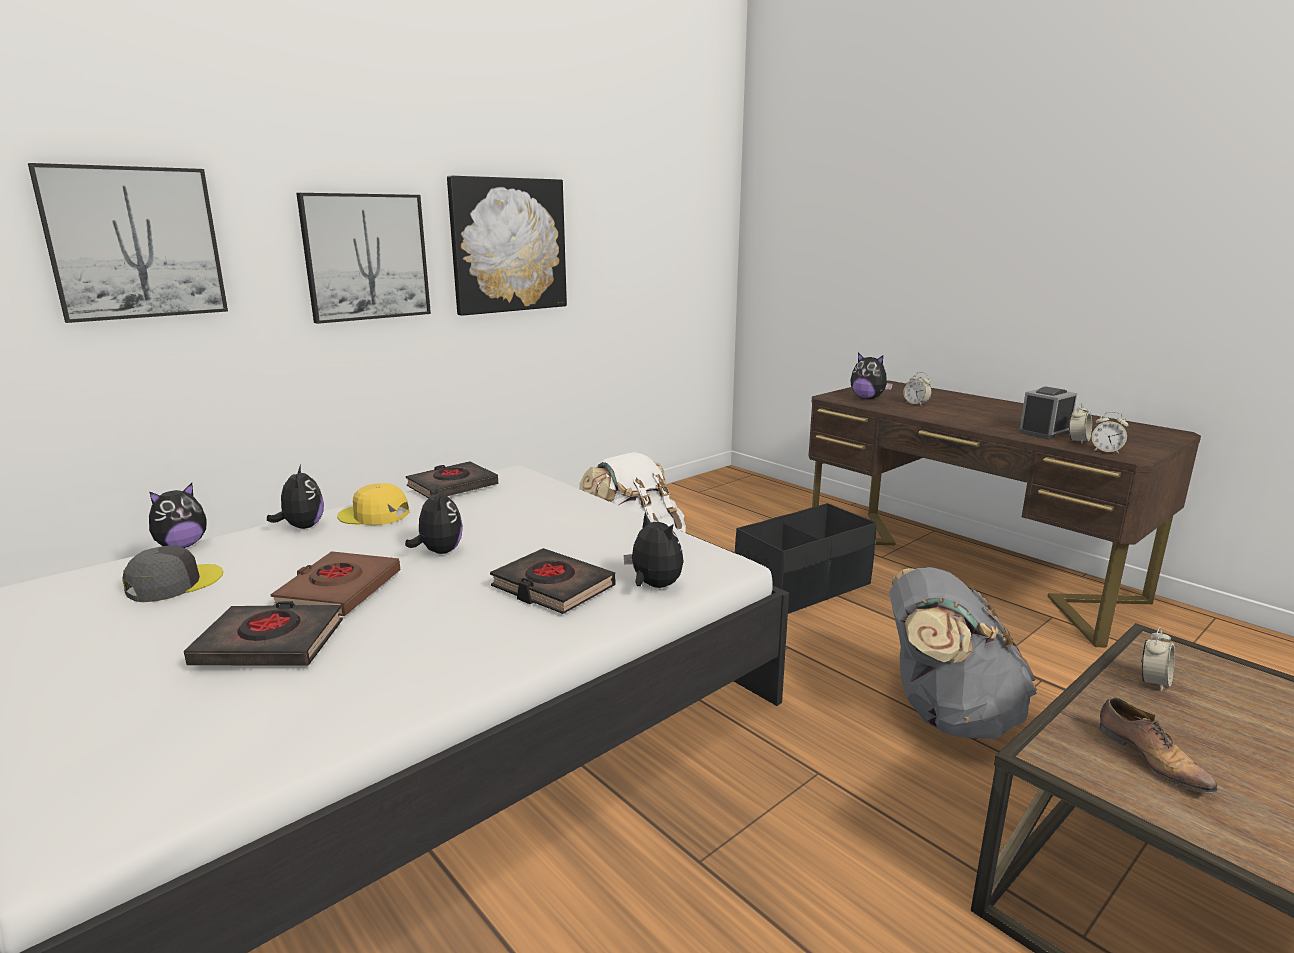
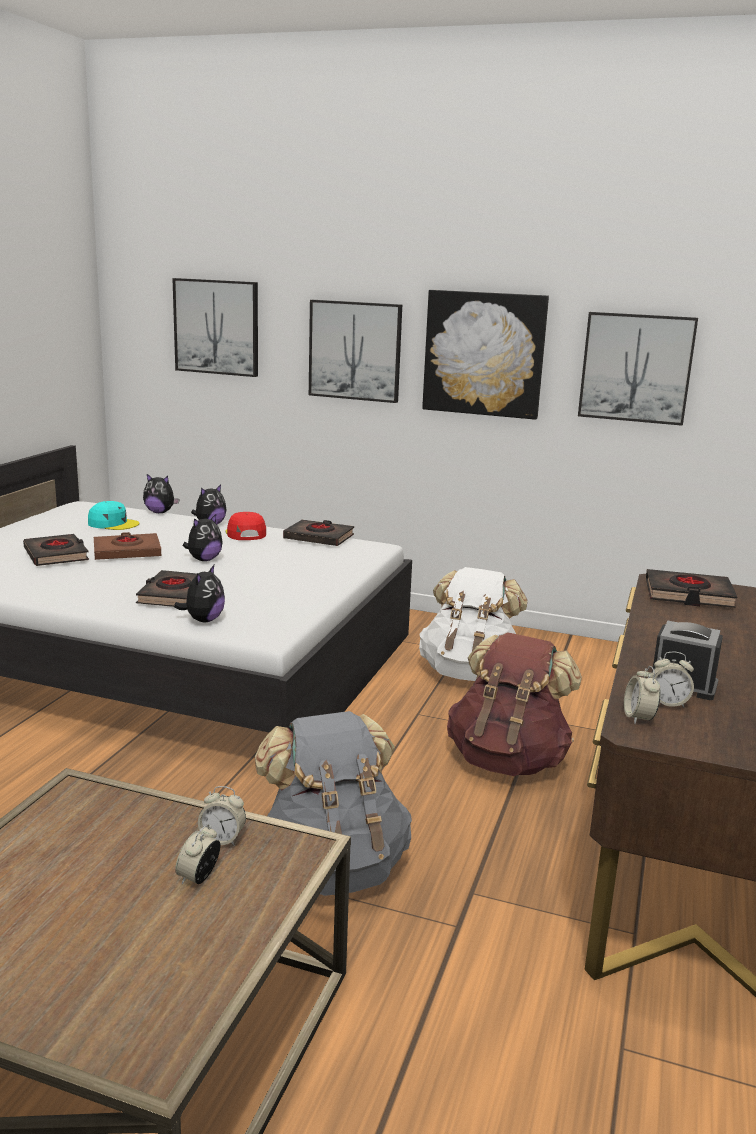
camera: 60 degrees right, 0 degrees up
(174, 583) = (113, 524): grey cap -> turquoise cap
(374, 515) = (245, 533): yellow cap -> red cap
(629, 245) = (636, 368): none -> picture
(803, 588) = (508, 760): black storage box -> brown backpack
(868, 398) = (688, 595): plush toy -> black book
(916, 404) = (706, 617): alarm clock -> alarm clock (198, 877)
(1150, 759) = (88, 830): shoe -> none

